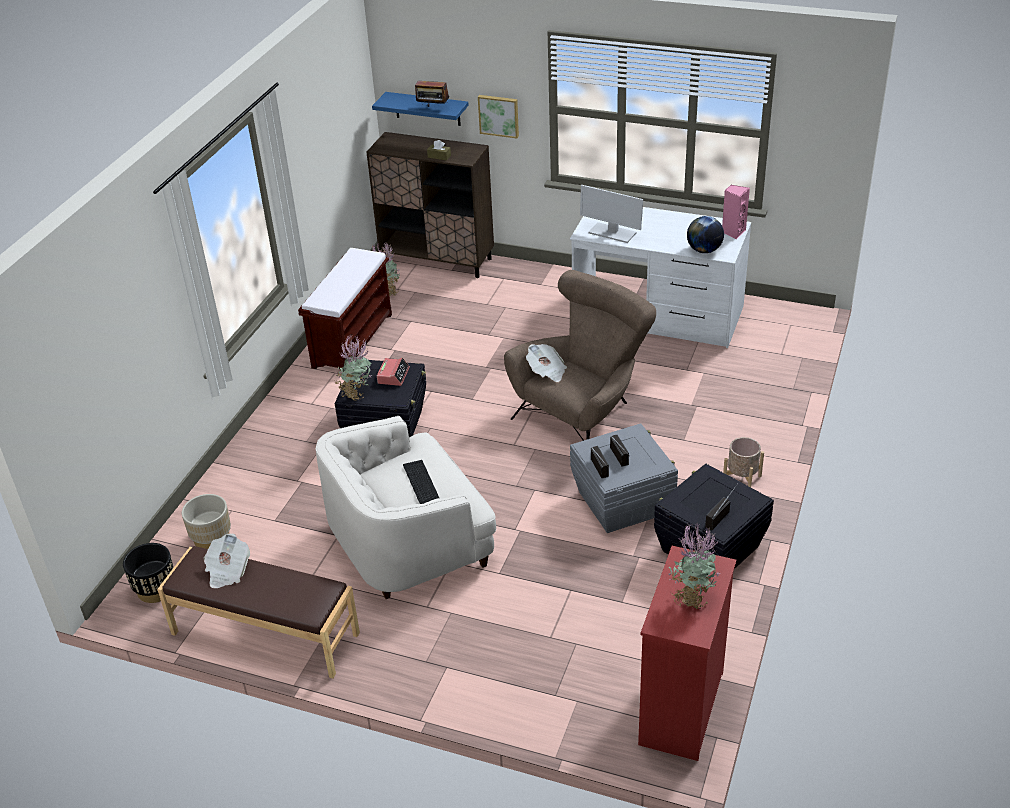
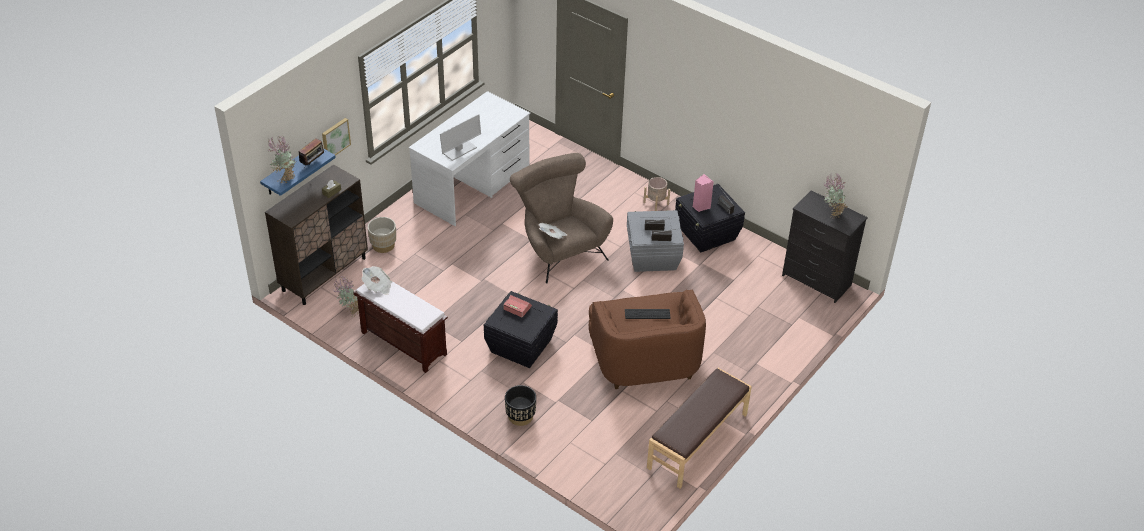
camera: 75 degrees left, 5 degrees up
(155, 590) = (634, 493): black planter -> black planter (520, 416)
(212, 539) = (596, 456): beige planter -> beige planter (383, 245)
(227, 571) = (685, 420): newspaper -> newspaper (377, 286)
(356, 393) = (527, 330): potted plant -> potted plant (285, 177)
(409, 543) = (645, 358): white armchair -> brown armchair
(680, 709) = (817, 281): red dresser -> black dresser
(704, 250) = (508, 119): globe -> none
(733, 232) = (494, 101): pink speaker -> pink speaker (700, 206)

